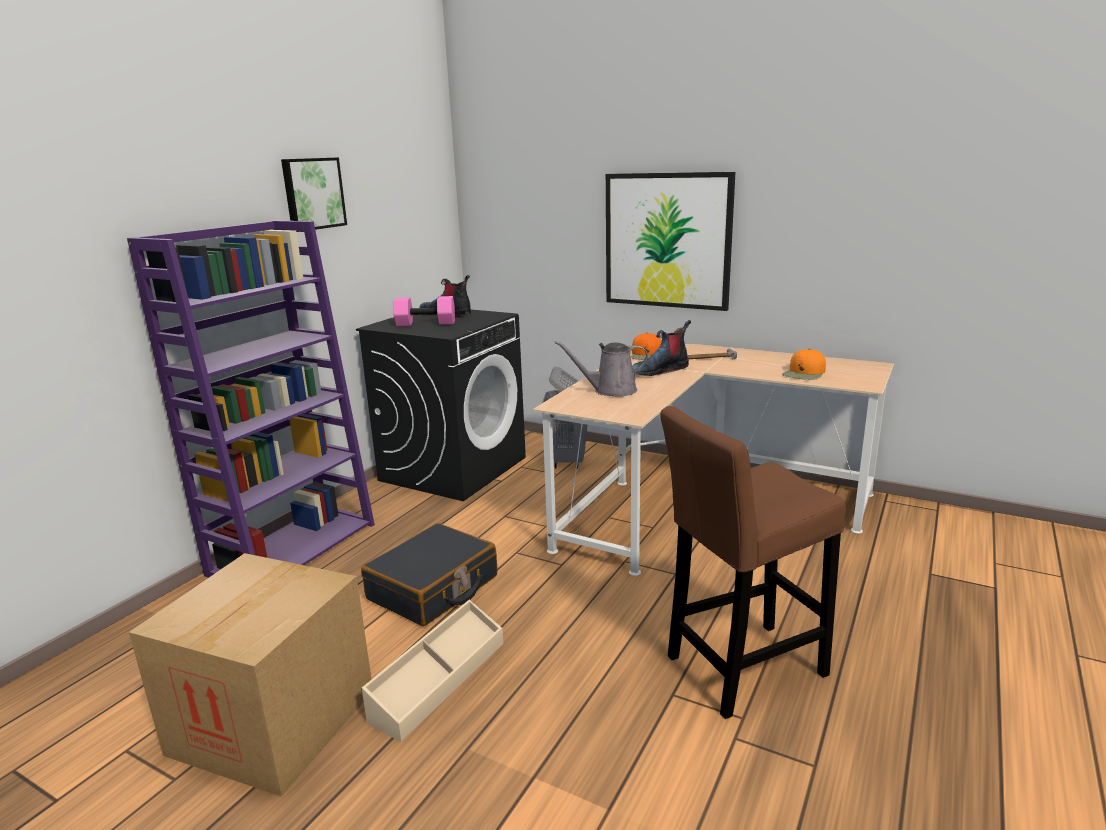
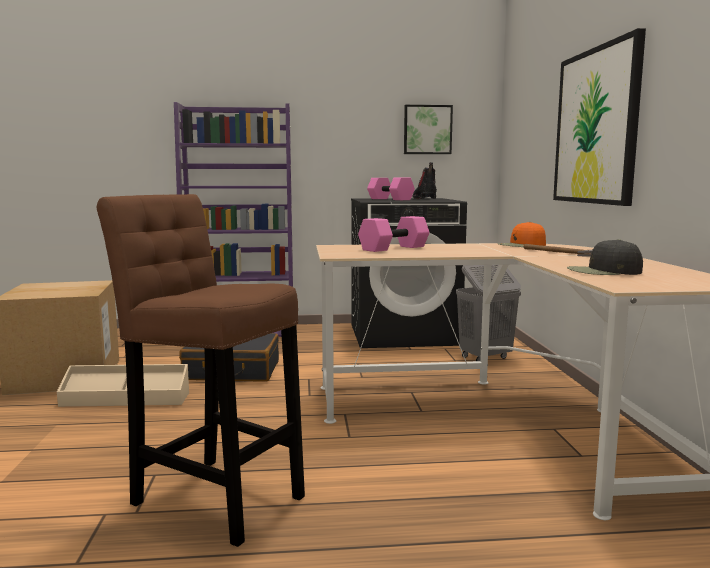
camera: 55 degrees right, 10 degrees down
(312, 193) = (330, 93): picture -> picture (427, 130)
(610, 391) = (394, 248): grey watering can -> pink dumbbell
(659, 370) = (482, 250): boot -> none
(804, 373) = (603, 271): orange cap -> black cap

